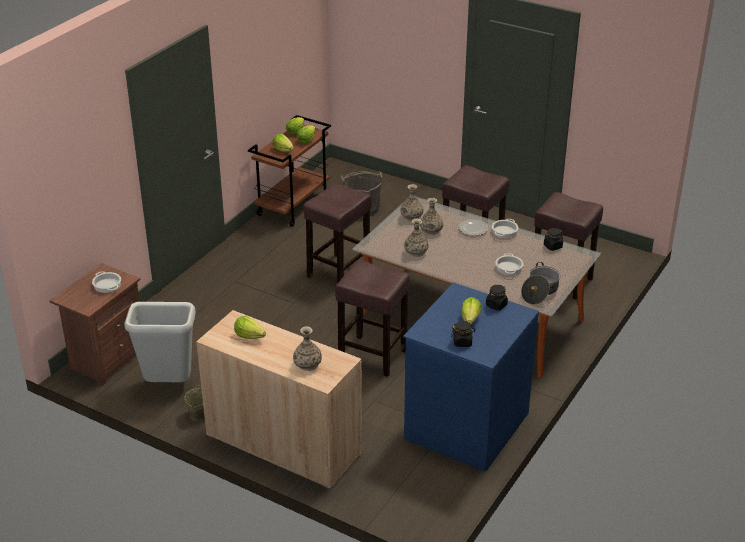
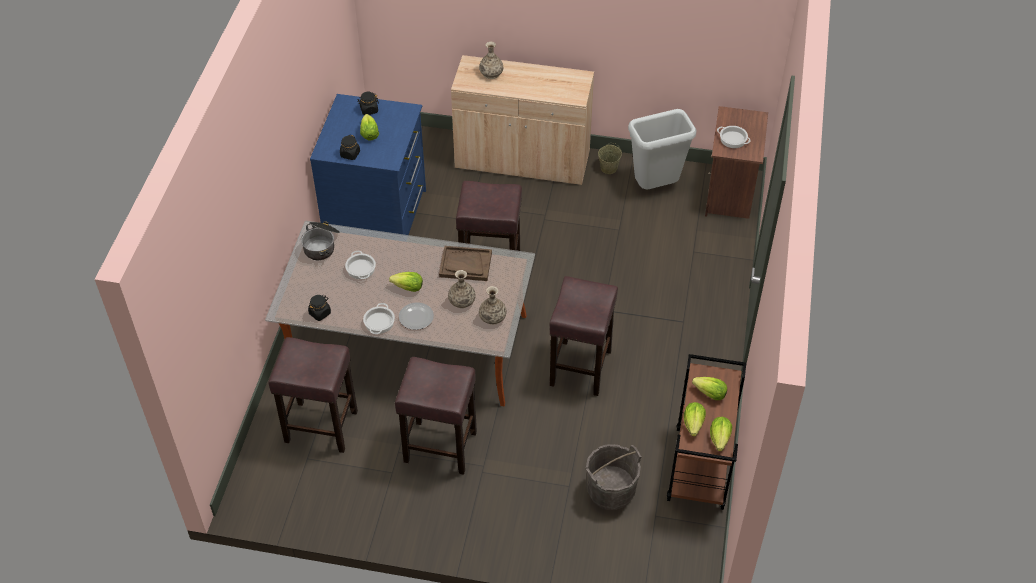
camera: 160 degrees right, 15 degrees up
(249, 336) = (554, 86): lettuce -> lettuce (408, 288)
(416, 252) = (465, 264): vase -> brown tray

